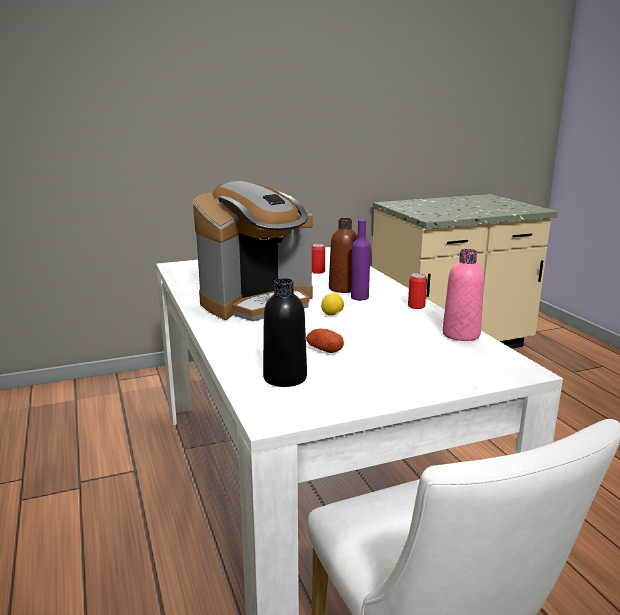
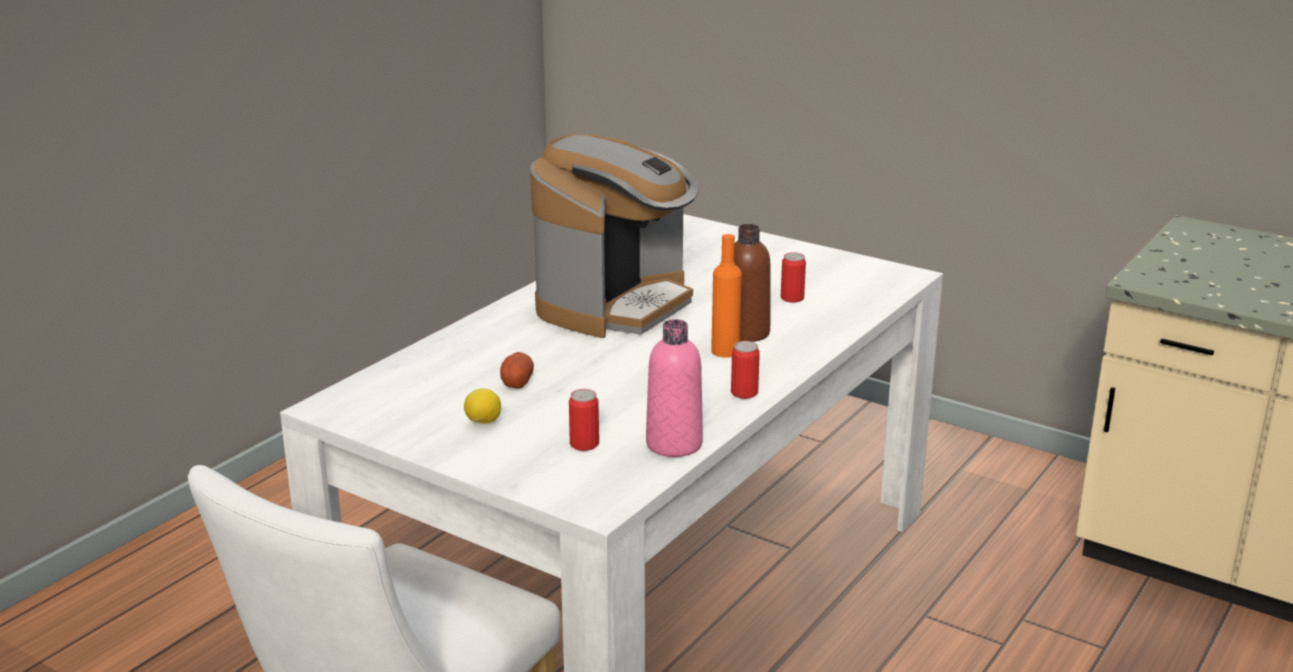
camera: 55 degrees right, 5 degrees up
(257, 302) = (616, 305): coffee machine -> coffee machine turned 75 degrees counterclockwise
(285, 378) = (421, 385): black bottle -> none
(332, 315) = (633, 355): lemon -> lemon (483, 422)
(359, 297) = (725, 351): purple bottle -> orange bottle
(436, 354) = (584, 444): none -> can

